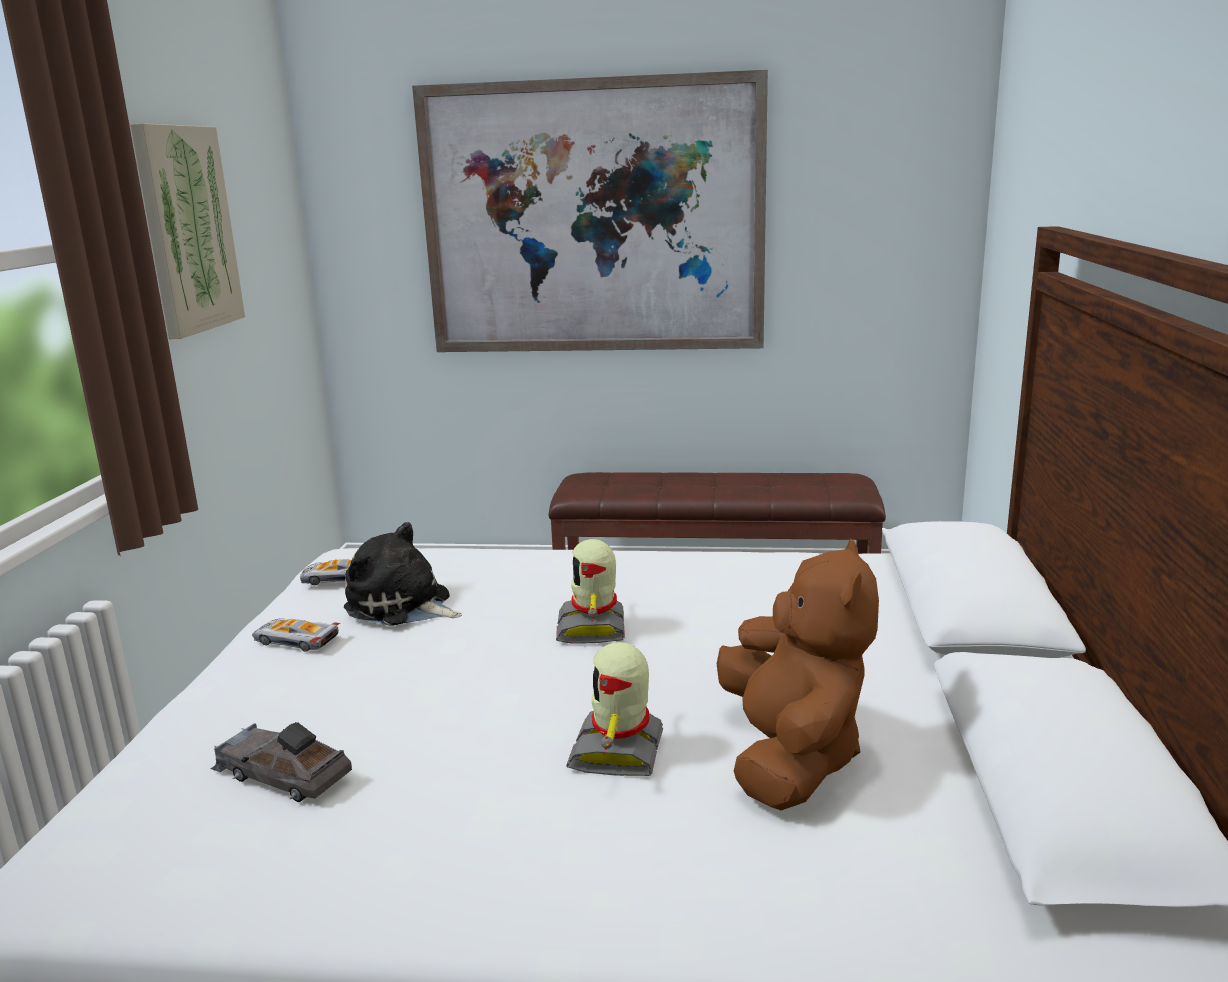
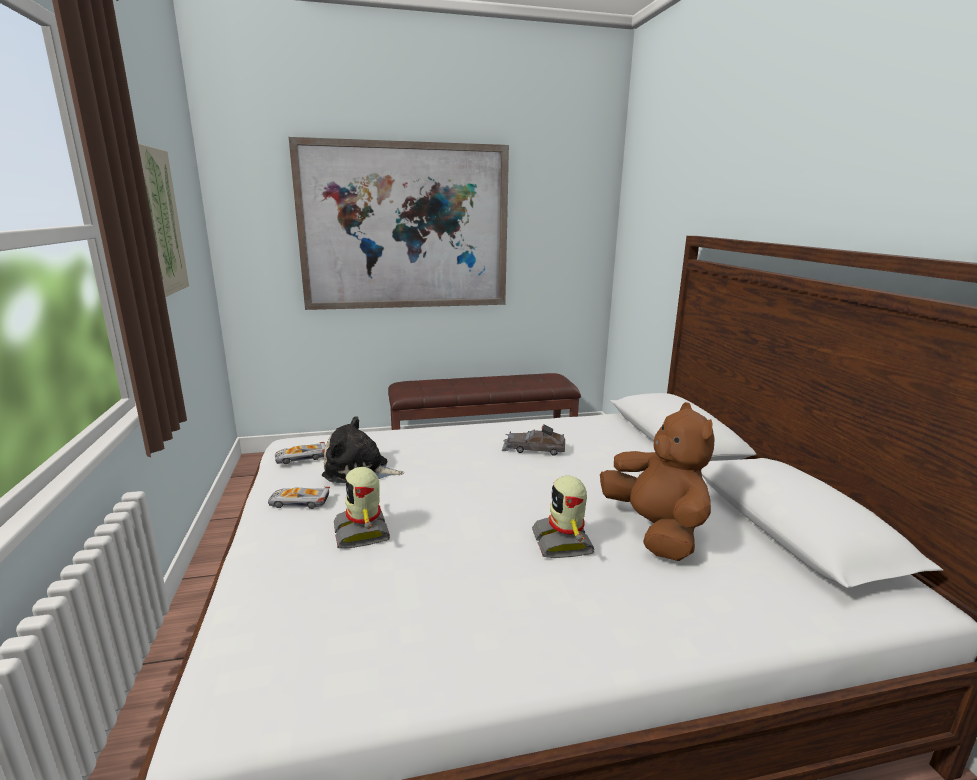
camera: 20 degrees left, 0 degrees up
(281, 774) = (358, 593): grey toy car -> grey toy car (533, 449)
(593, 628) = (491, 471): toy robot -> toy robot (363, 532)

